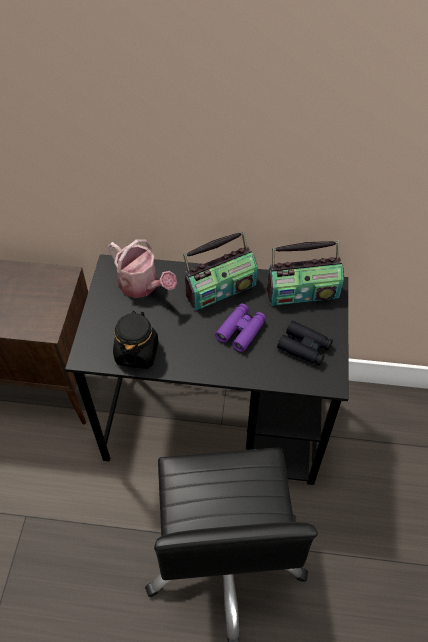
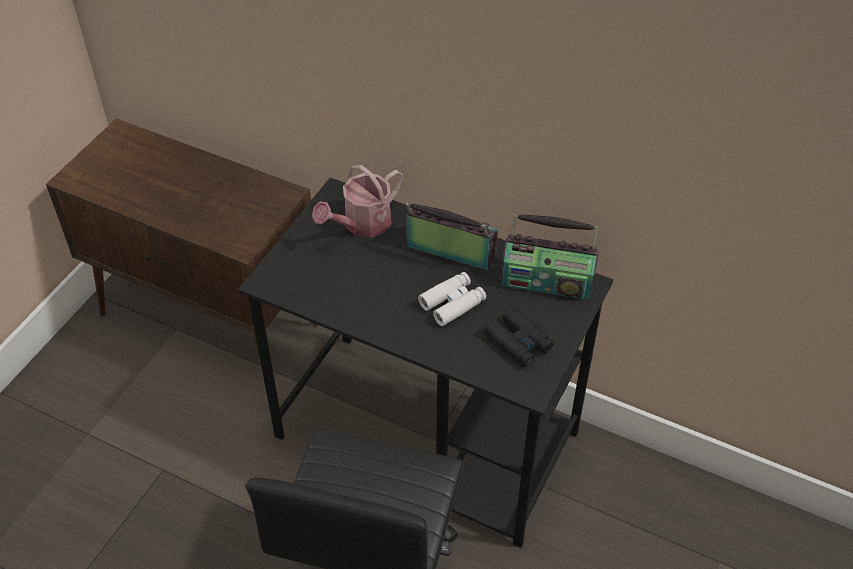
camera: 20 degrees right, 5 degrees down
(137, 352) = (323, 294): black jar -> none
(142, 286) = (362, 224): watering can -> watering can turned 75 degrees clockwise
(220, 289) = (450, 251): radio -> radio turned 150 degrees counterclockwise
(241, 330) = (452, 303): purple binoculars -> white binoculars

